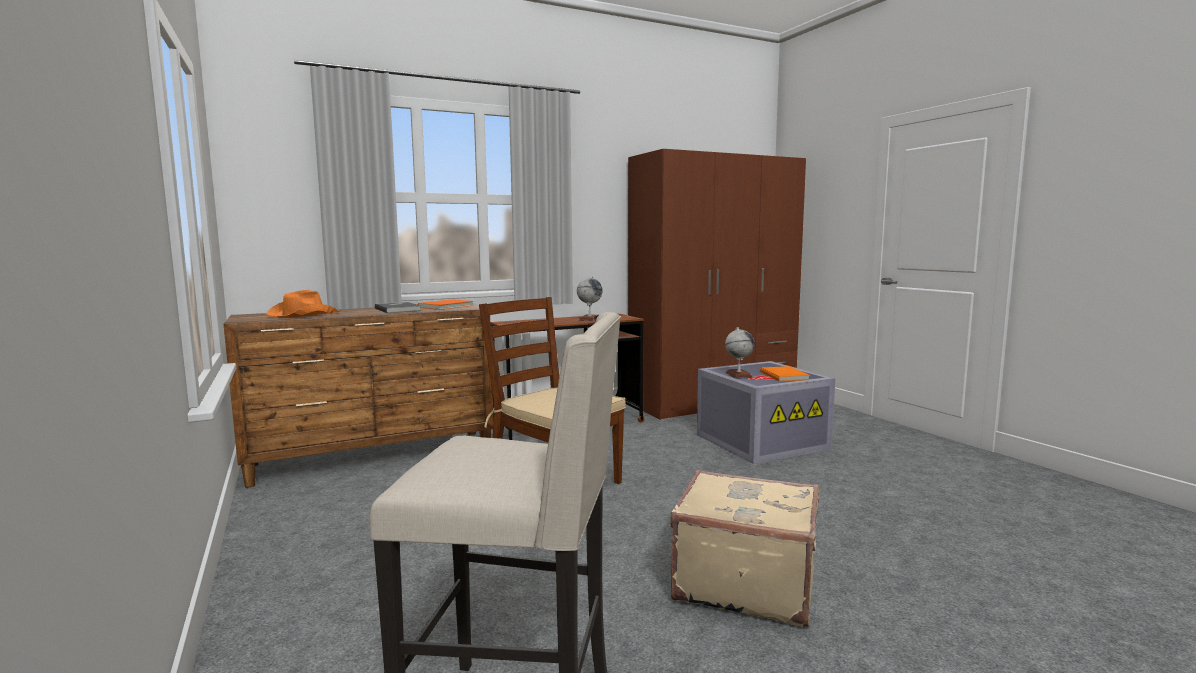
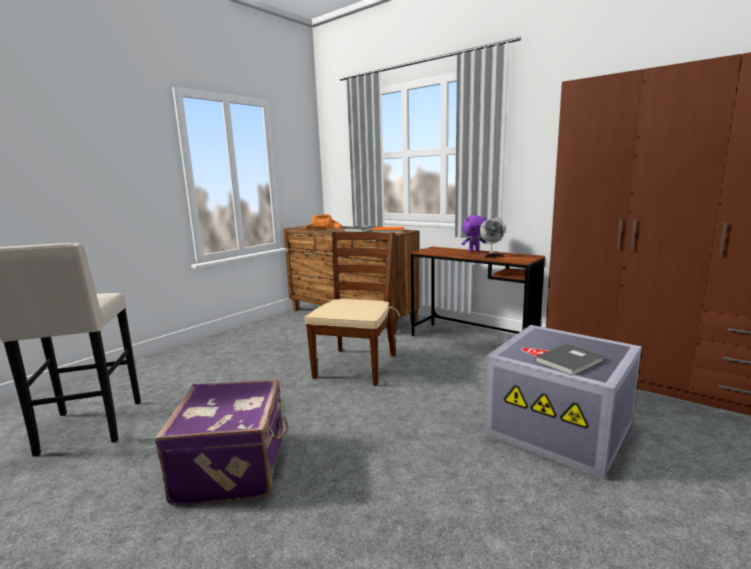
camera: 65 degrees right, 5 degrees up
(556, 319) = (473, 251): none -> purple plush toy
(738, 375) = (531, 342): globe -> none
(744, 582) = (235, 467): beige suitcase -> purple suitcase
(785, 375) = (571, 361): orange book -> grey book

